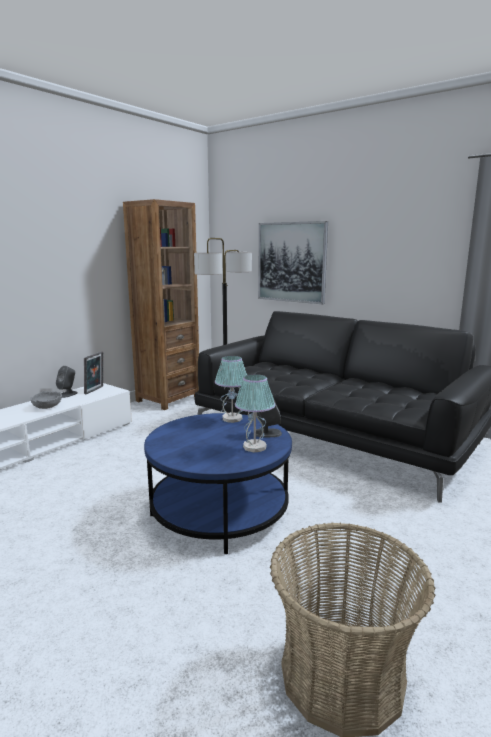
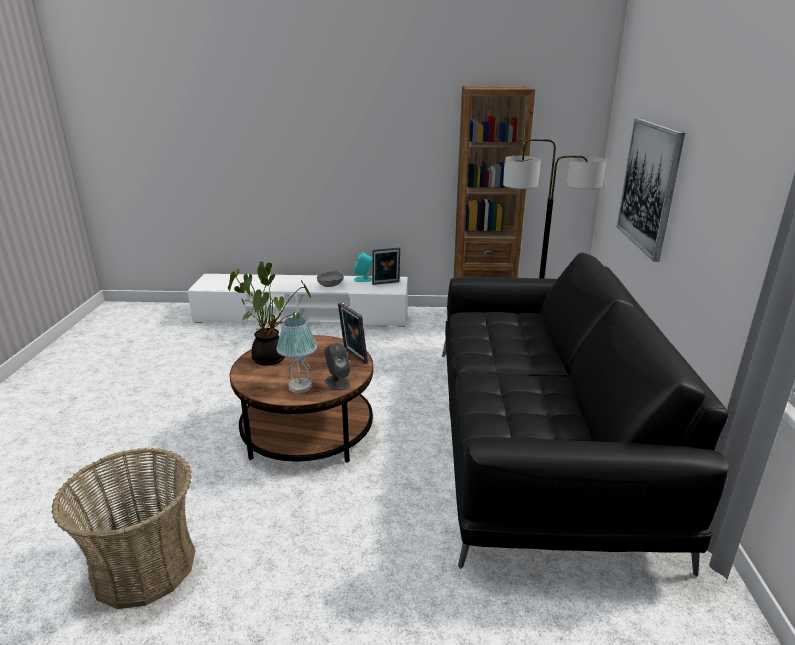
camera: 55 degrees right, 10 degrees up
(68, 394) = (363, 279): grey speaker -> turquoise speaker
(180, 446) = (272, 357): none -> potted plant
(220, 510) = (307, 431): blue coffee table -> brown coffee table
(232, 418) = (353, 356): table lamp -> picture frame

